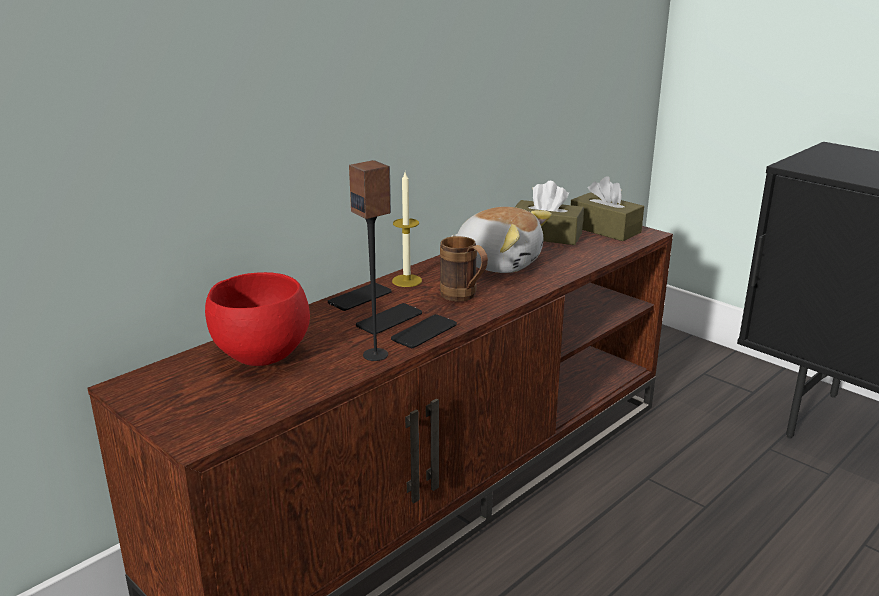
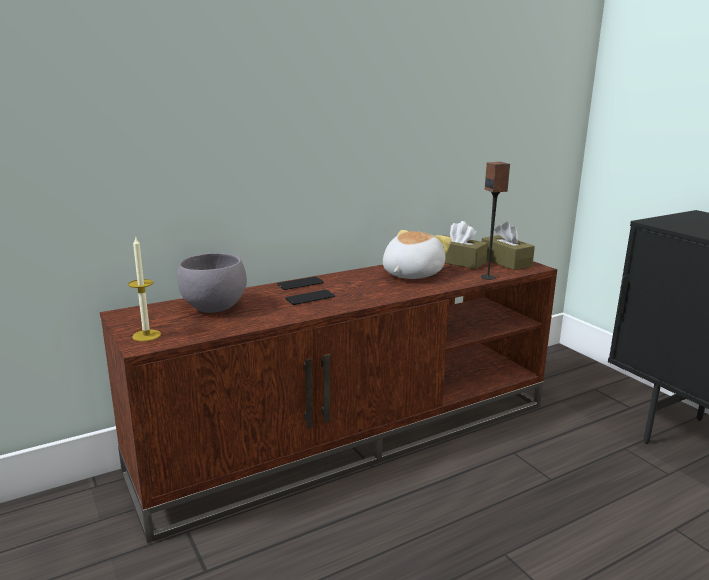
camera: 15 degrees right, 5 degrees down
(260, 356) = (212, 308): red bowl -> grey bowl
(376, 354) = (286, 315): speaker -> speaker (488, 277)
(407, 281) = (339, 278): candle -> candle (146, 335)
(424, 332) = (328, 307): phone -> none
(464, 297) = (371, 291): brown mug -> none
(498, 263) = (410, 274): plush toy -> plush toy turned 105 degrees counterclockwise

